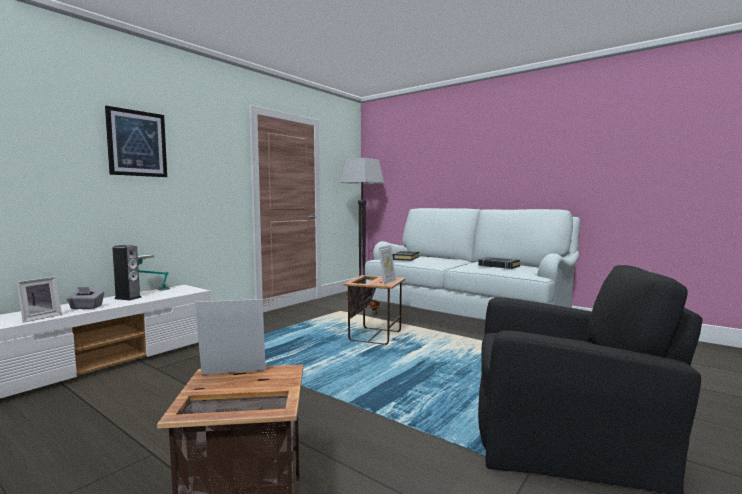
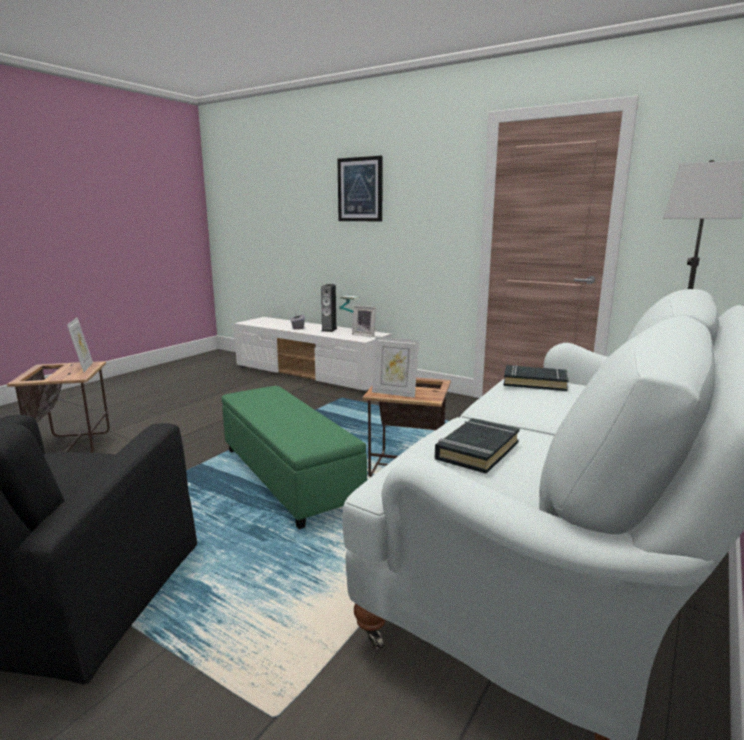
camera: 85 degrees right, 10 degrees up
(40, 317) = (270, 325): picture frame -> picture frame (365, 335)
(382, 367) = (289, 477): none -> green ottoman

